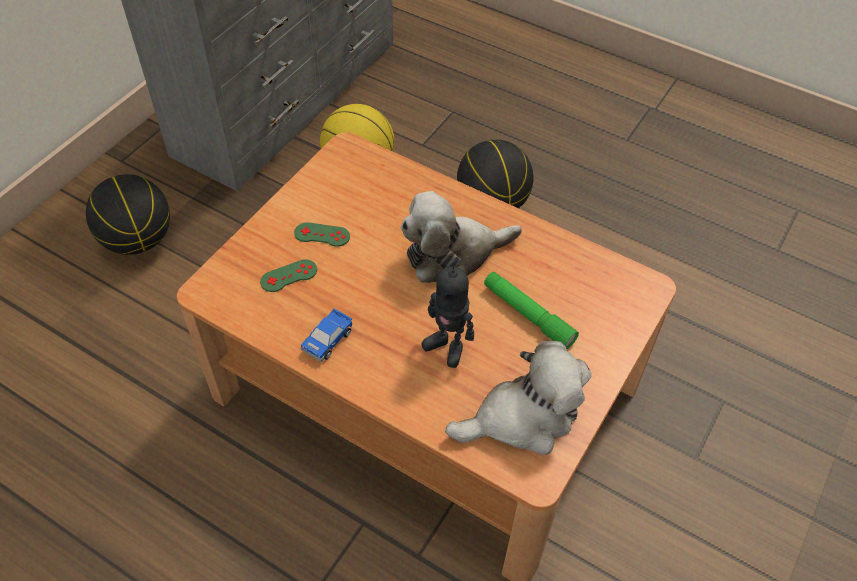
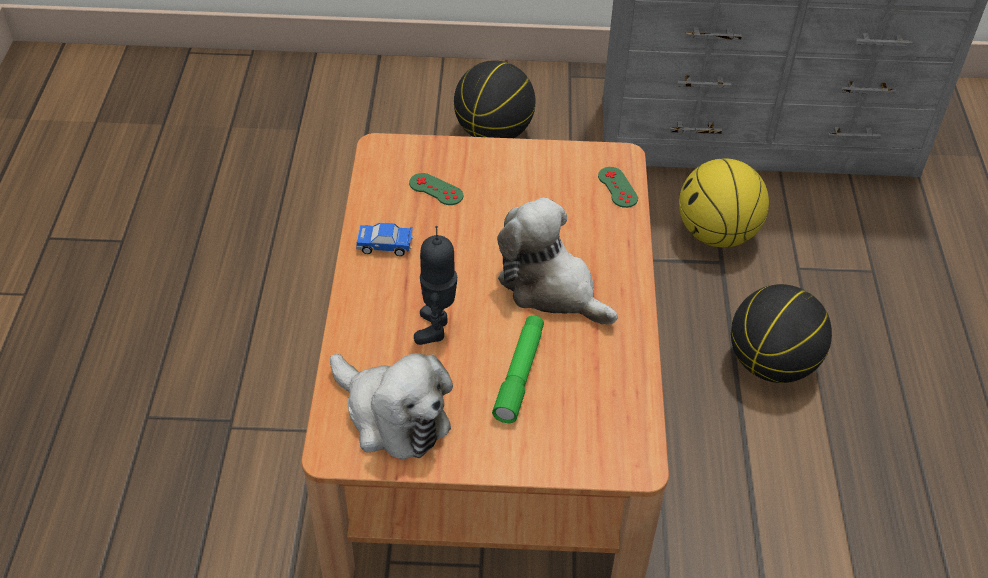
camera: 60 degrees right, 5 degrees down
(322, 235) = (499, 189): green game controller -> green game controller (617, 187)

